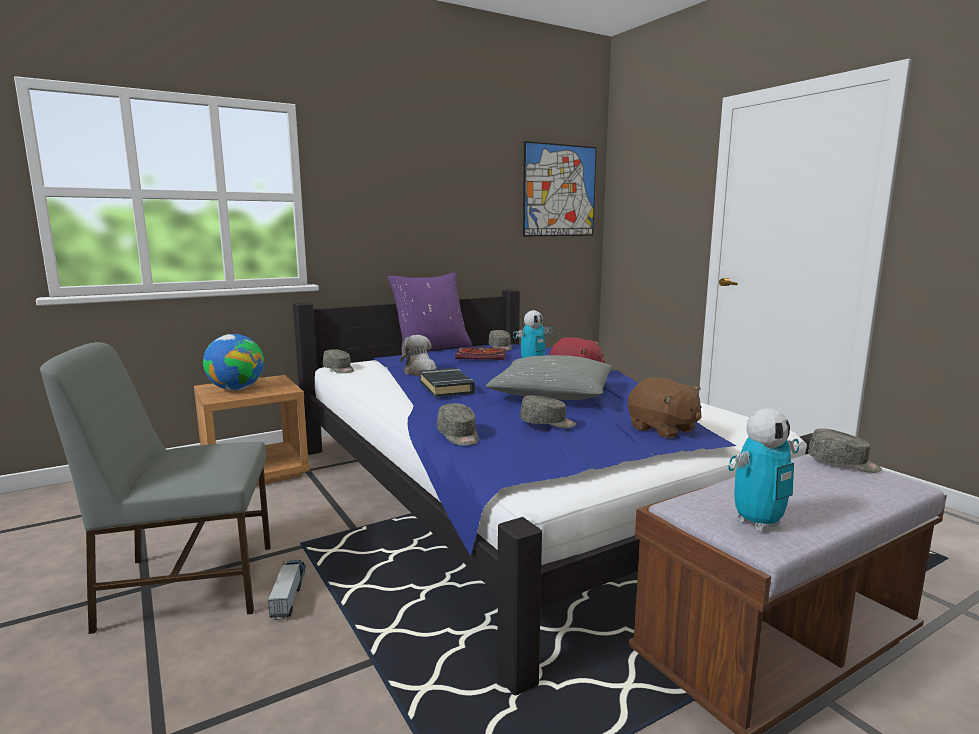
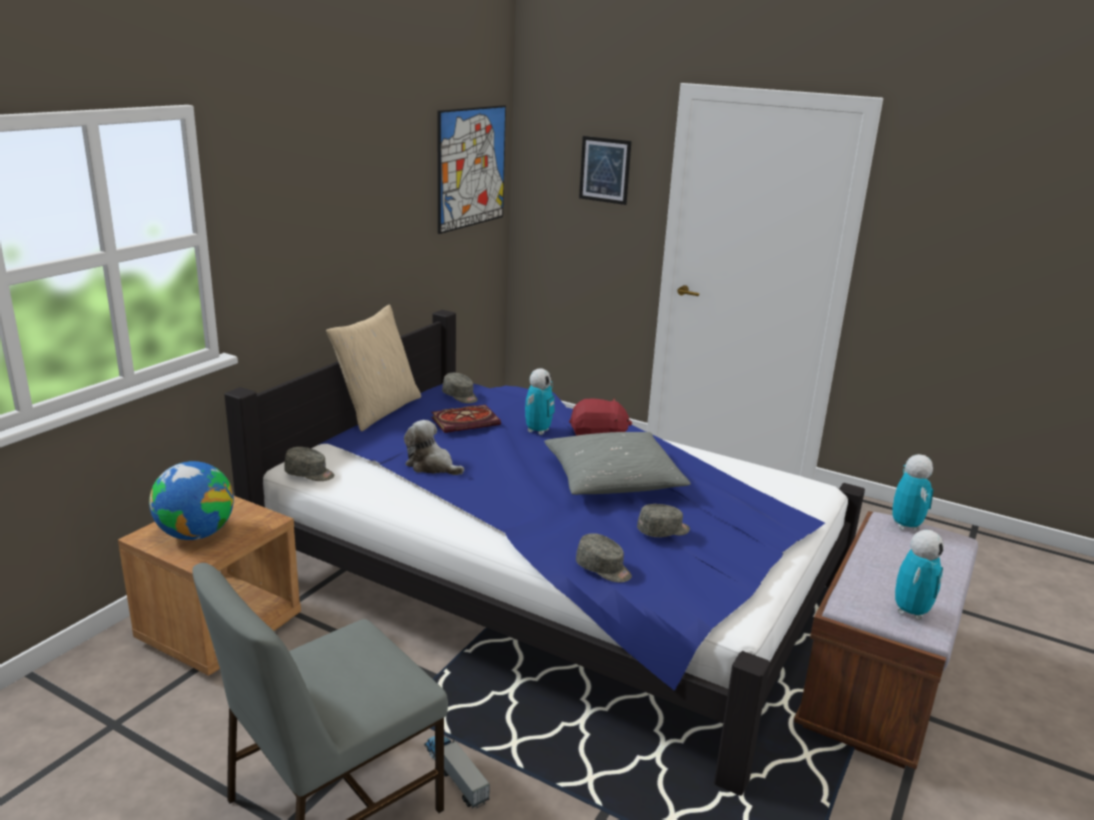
camera: 30 degrees left, 10 degrees up
(431, 348) = (378, 410): purple pillow -> beige pillow
(446, 387) = (501, 491): black book -> none
(662, 429) = (757, 514): brown plush toy -> none
(666, 186) = (605, 170): none -> picture
(843, 463) = (905, 526): grey cap -> toy robot

